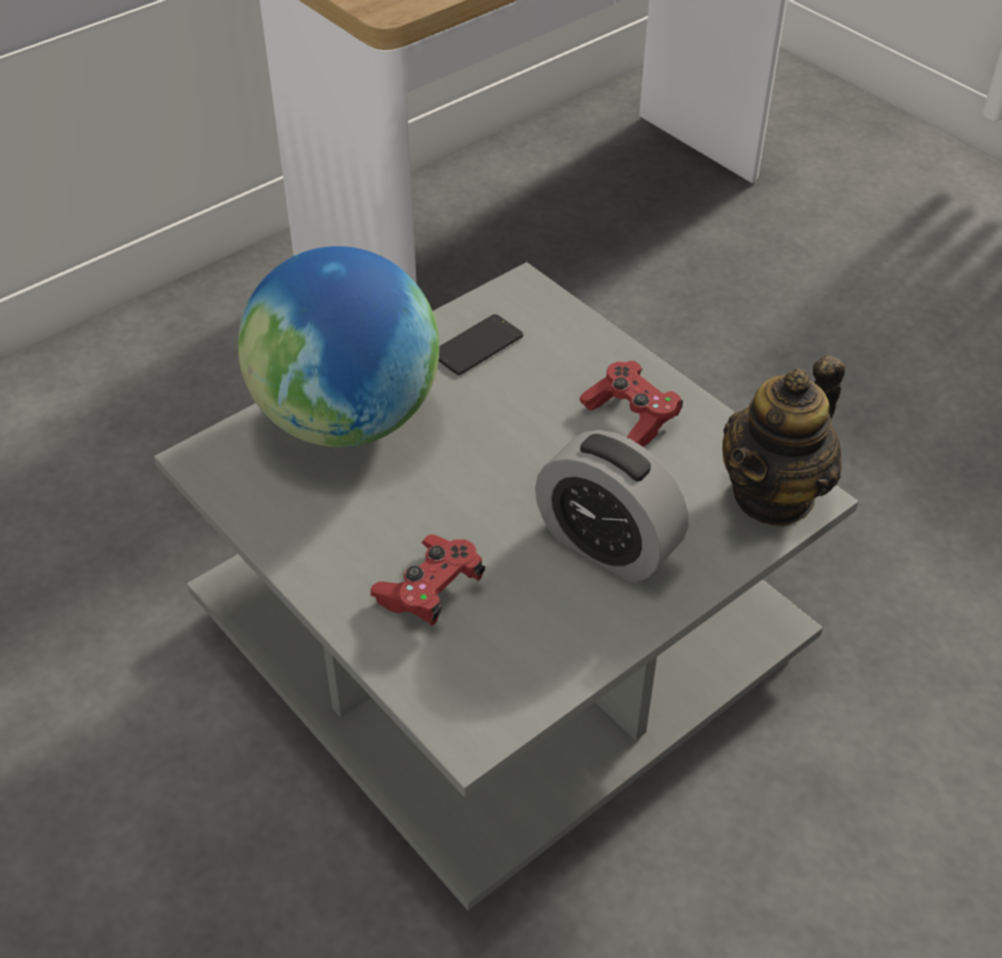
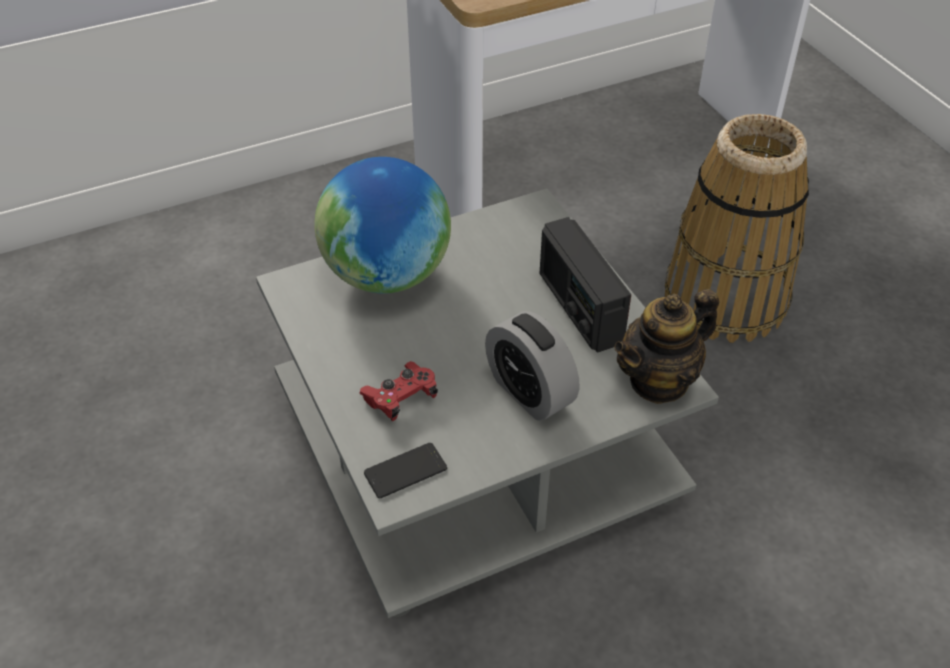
camera: 15 degrees right, 0 degrees up
(477, 345) = (491, 240): phone -> phone (405, 471)
(631, 416) = (579, 308): red game controller -> radio
(764, 375) = (726, 298): none -> basket

